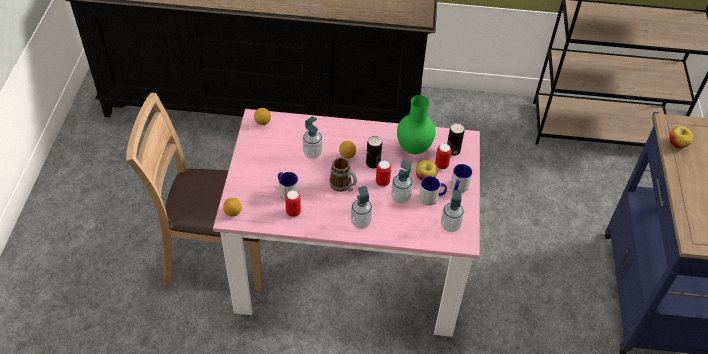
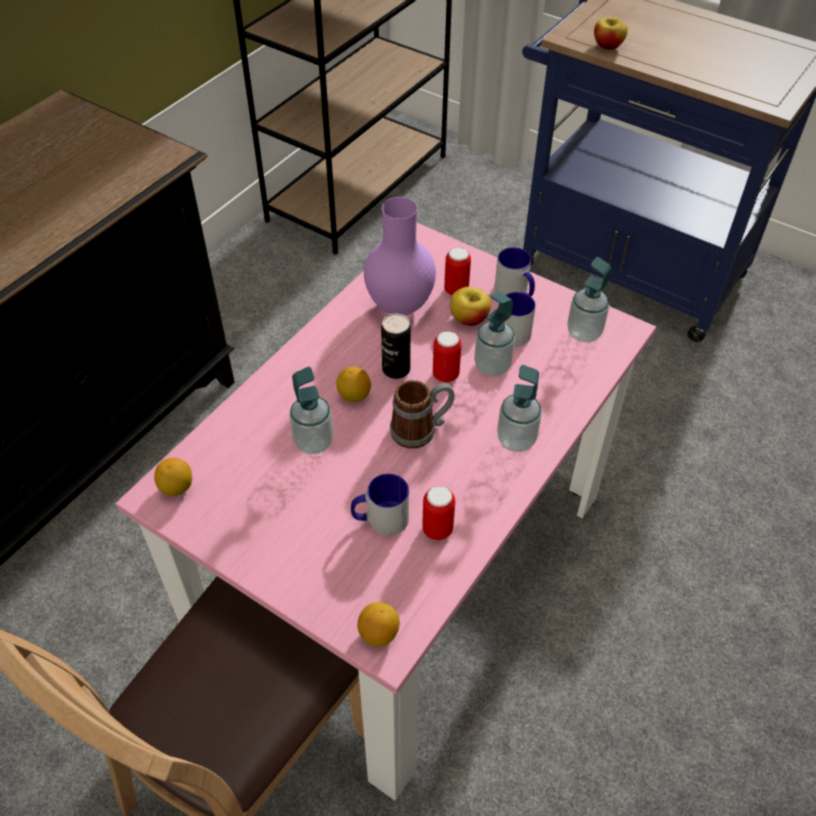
camera: 60 degrees left, 0 degrees up
(414, 149) = (401, 306): green vase -> purple vase
(453, 150) = (435, 265): can -> none

